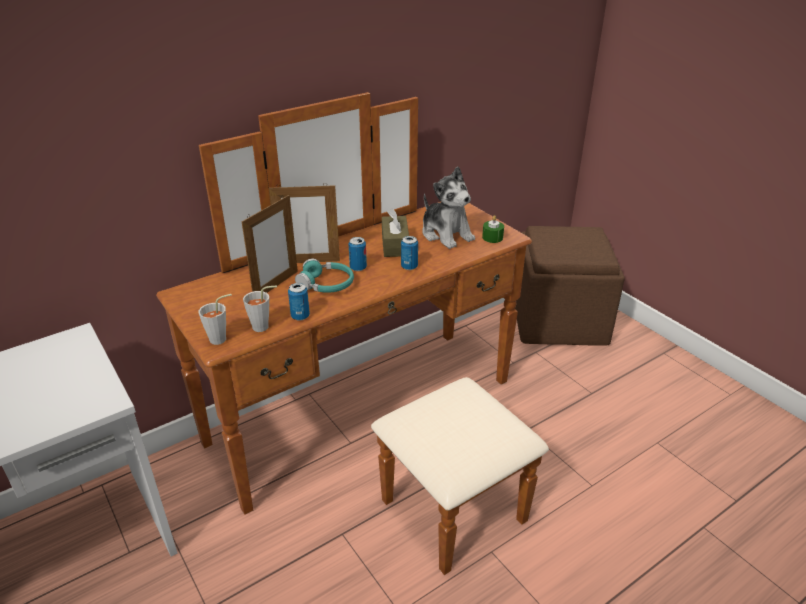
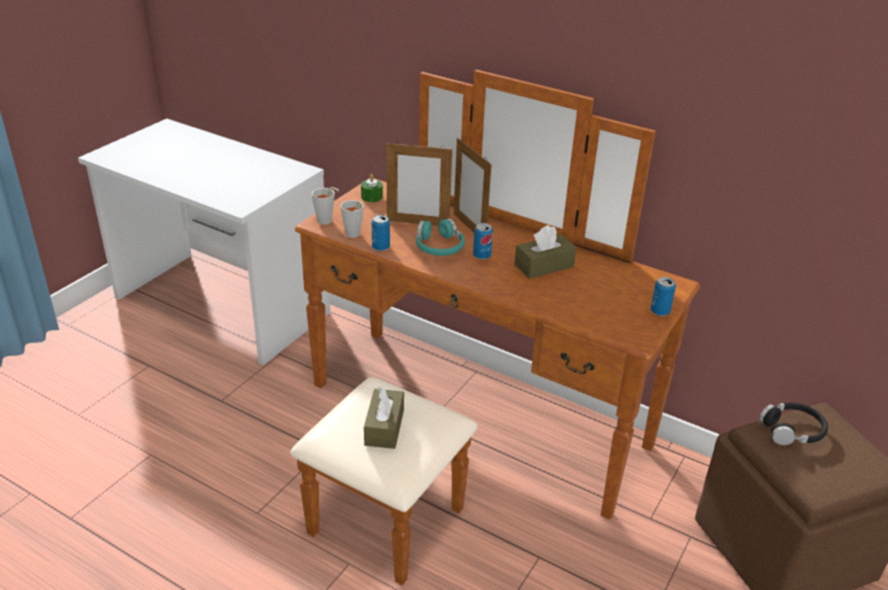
camera: 65 degrees right, 0 degrees up
(409, 266) = (509, 283): can -> can (660, 311)
(446, 234) = (597, 292): plush toy -> none
(461, 426) = (384, 427): none -> brown tissue box
(492, 237) = (621, 325): green candle -> green candle (372, 197)
(550, 245) = (792, 430): none -> black headphones

